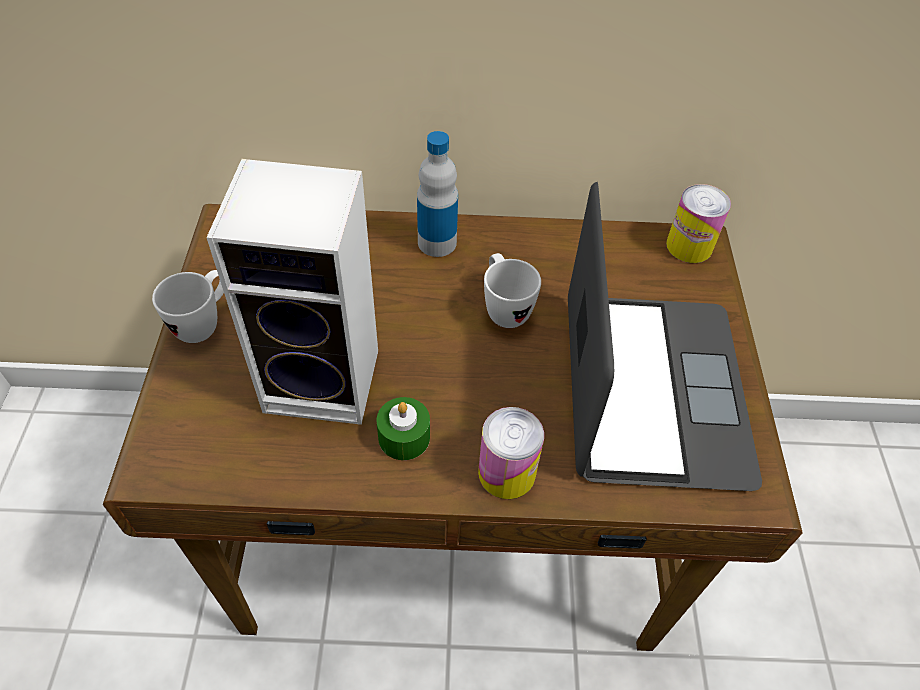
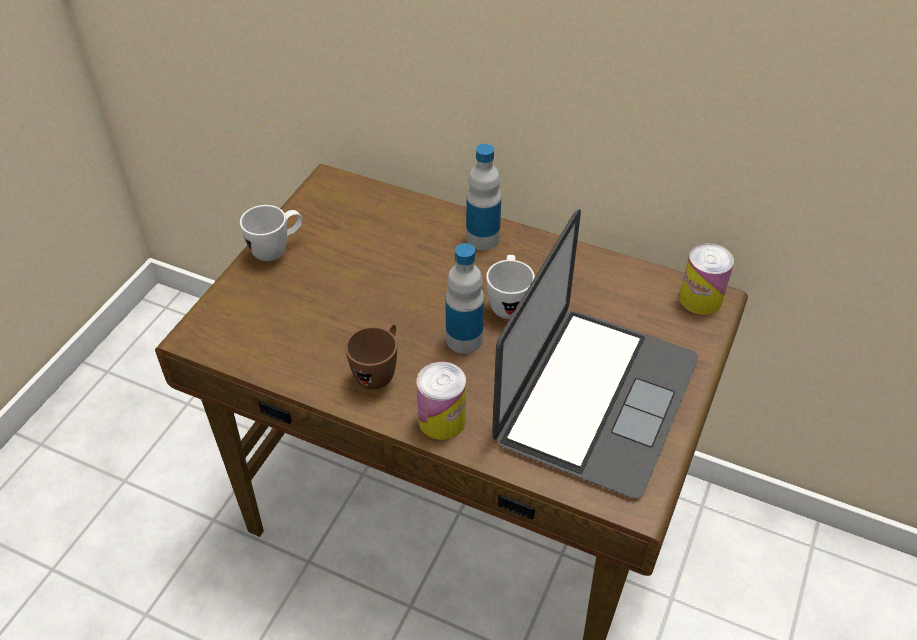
camera: 25 degrees right, 5 degrees down
(327, 379) = (344, 314): speaker -> none
(404, 437) = (378, 371): green candle -> brown mug
(479, 366) = (464, 339): none -> bottle

